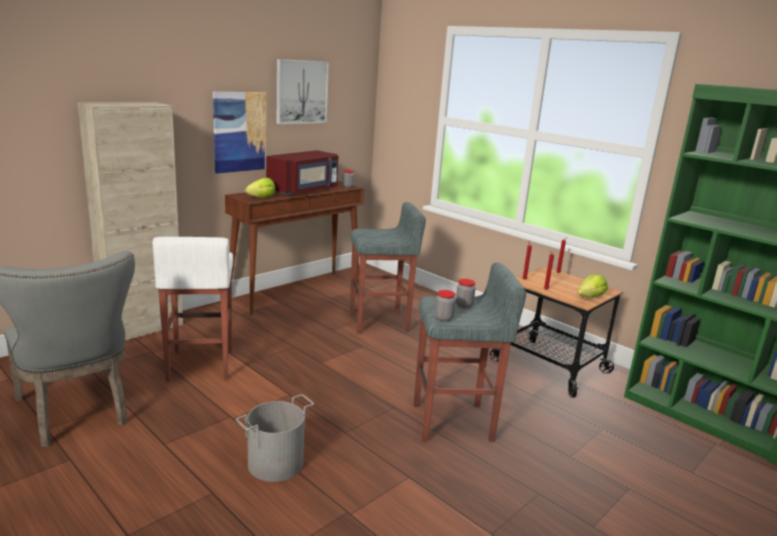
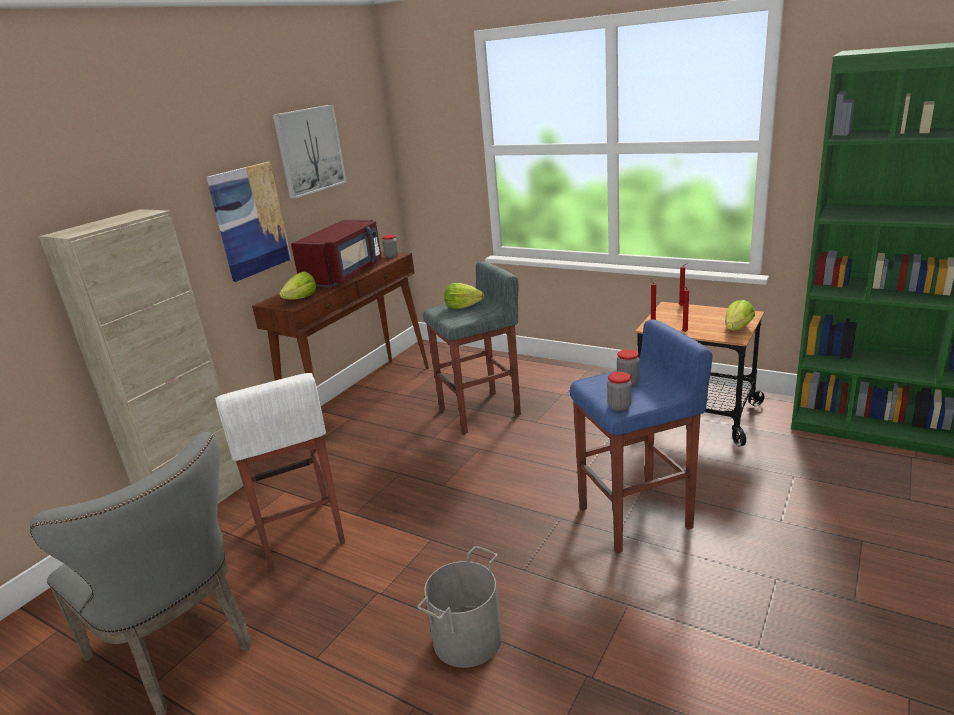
camera: 10 degrees left, 5 degrees up
(382, 233) = (462, 306): none -> lettuce
(454, 423) = (637, 518): grey stool -> blue stool

